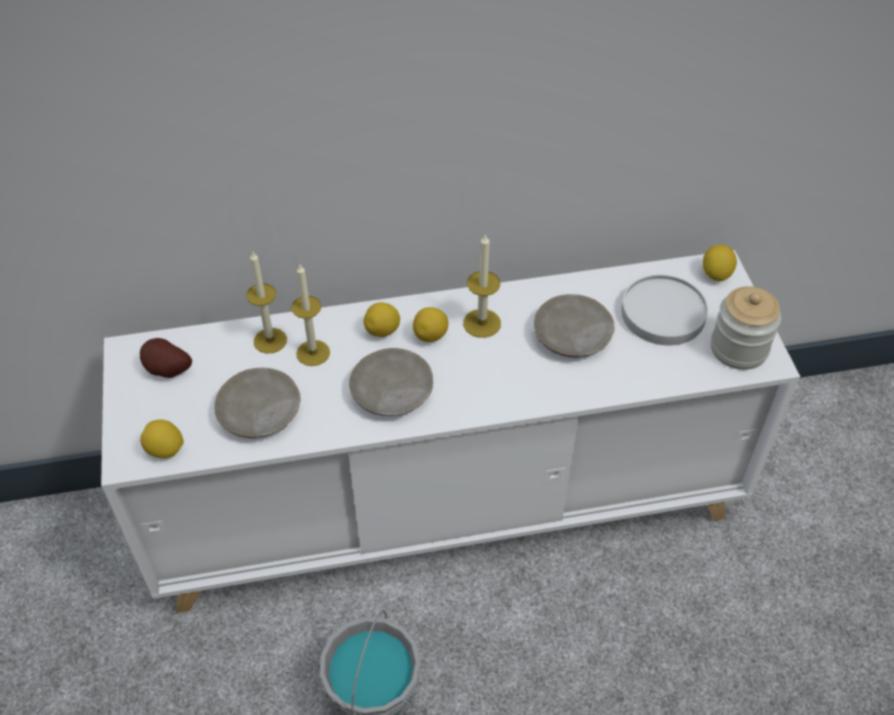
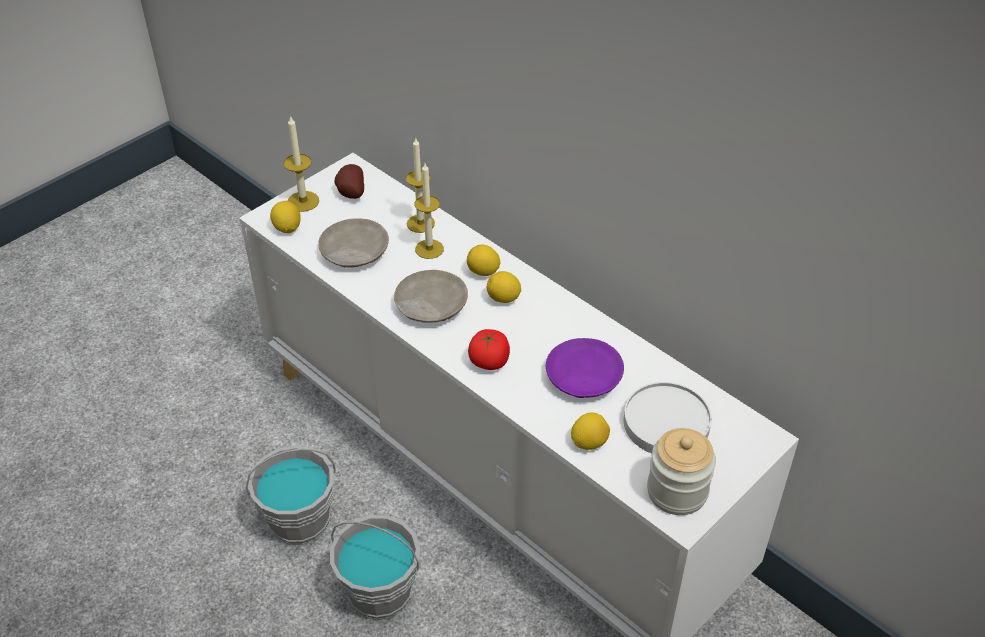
camera: 55 degrees right, 5 degrees down
(482, 323) = (544, 320): candle -> candle (303, 201)
(500, 388) = (489, 361): none -> tomato
(507, 669) = (380, 591): none -> grey bucket
(572, 336) = (583, 377): beige plate -> purple plate
(716, 274) = (752, 438): lemon -> lemon (589, 442)

